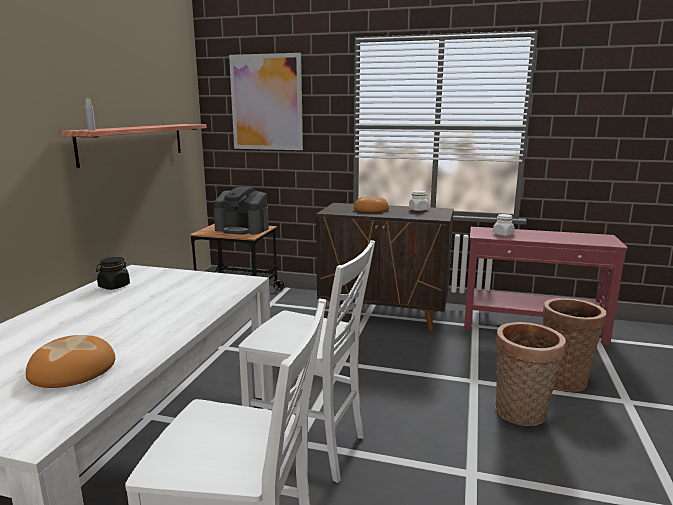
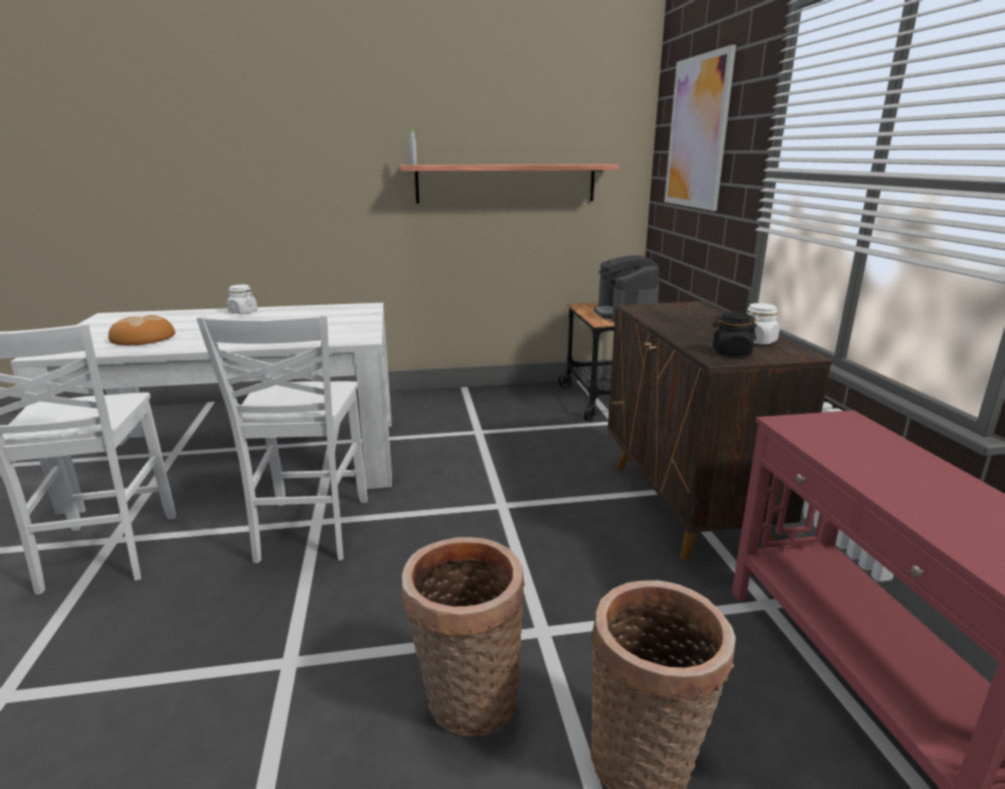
camera: 65 degrees right, 5 degrees up
(114, 286) = (318, 311): black jar -> black jar (731, 352)
(371, 209) = (696, 320): bread -> none
(503, 234) = (843, 442): white jar -> white jar (243, 312)

